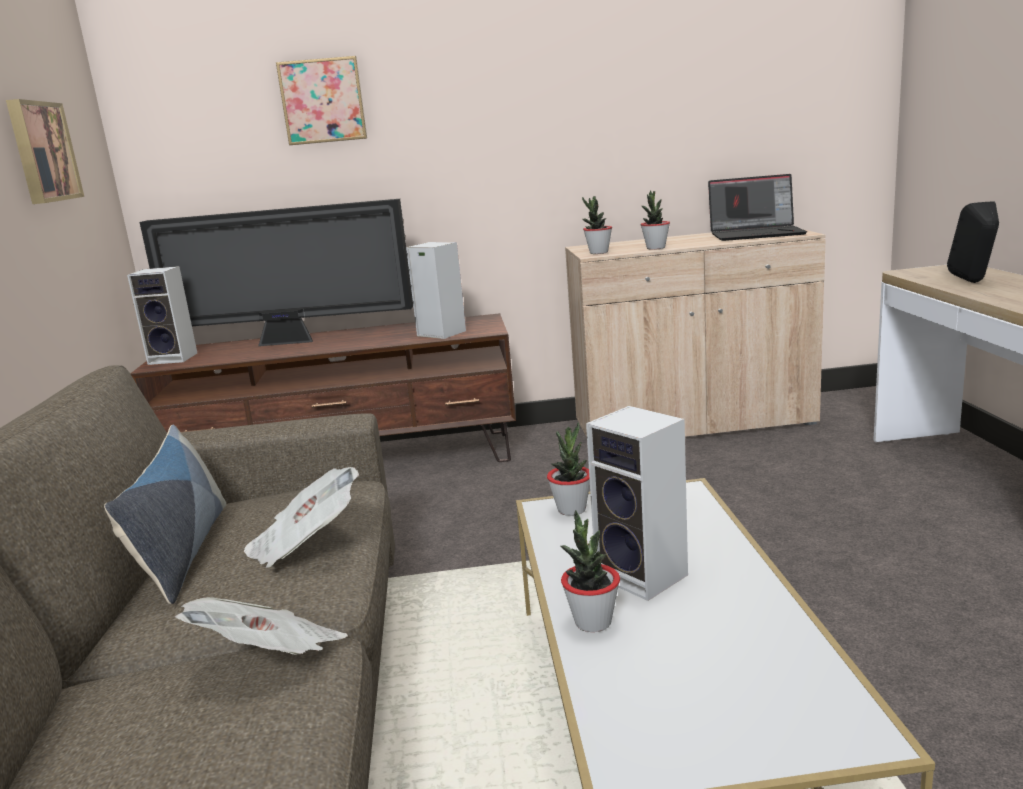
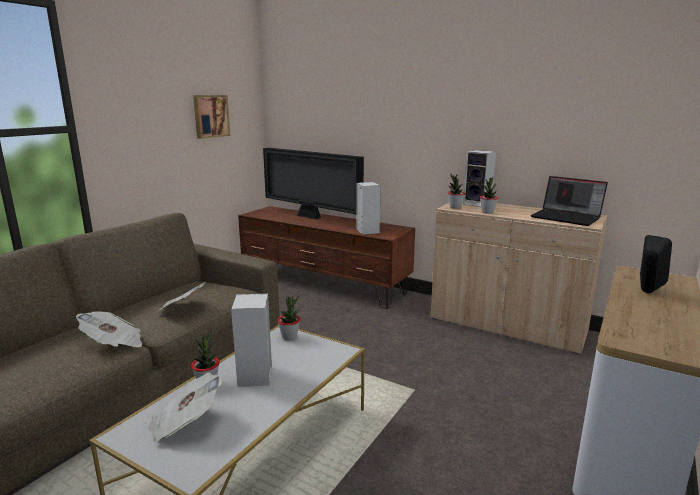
camera: 35 degrees right, 0 degrees up
(175, 358) = (262, 212): speaker -> speaker (478, 204)
(183, 551) = (162, 295): pillow -> none
(323, 101) = (347, 100): picture -> none
(688, 686) = (184, 423): none -> newspaper

